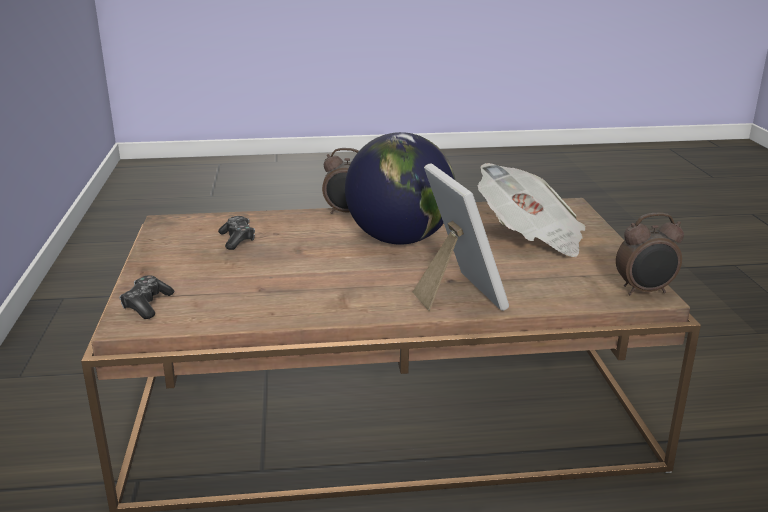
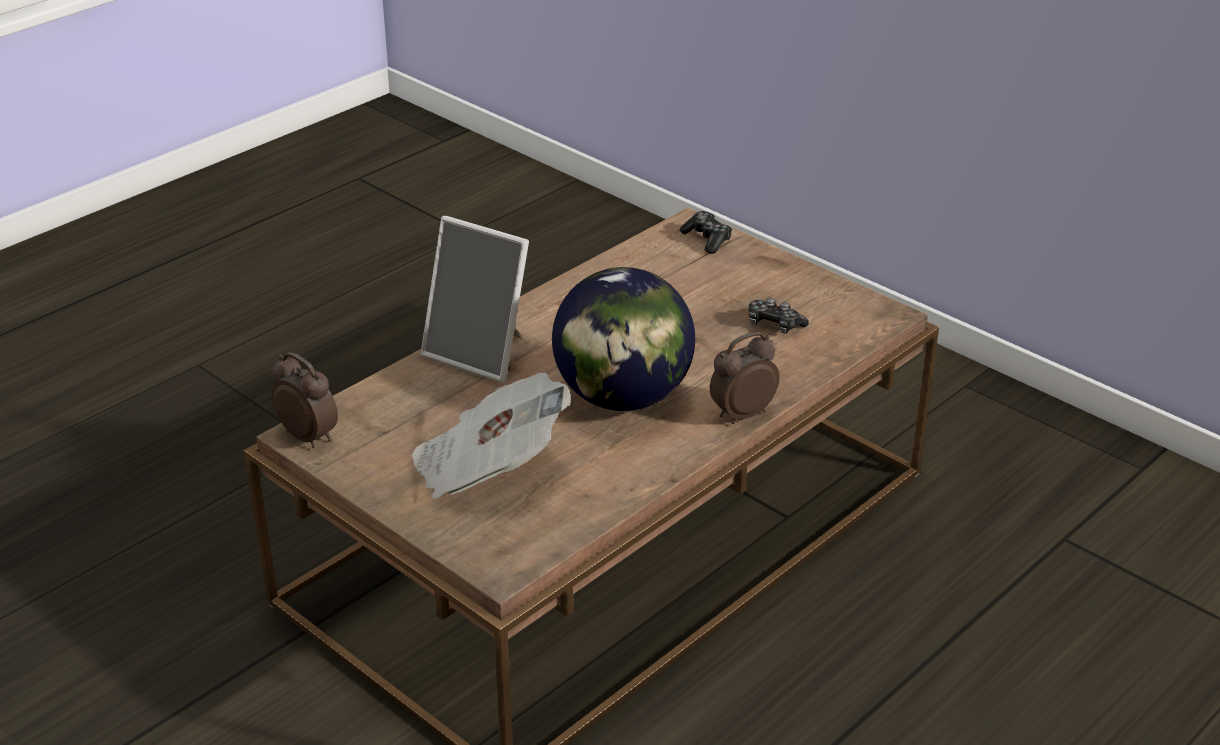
camera: 140 degrees right, 10 degrees up
(645, 291) = (309, 436): alarm clock -> alarm clock turned 90 degrees clockwise

